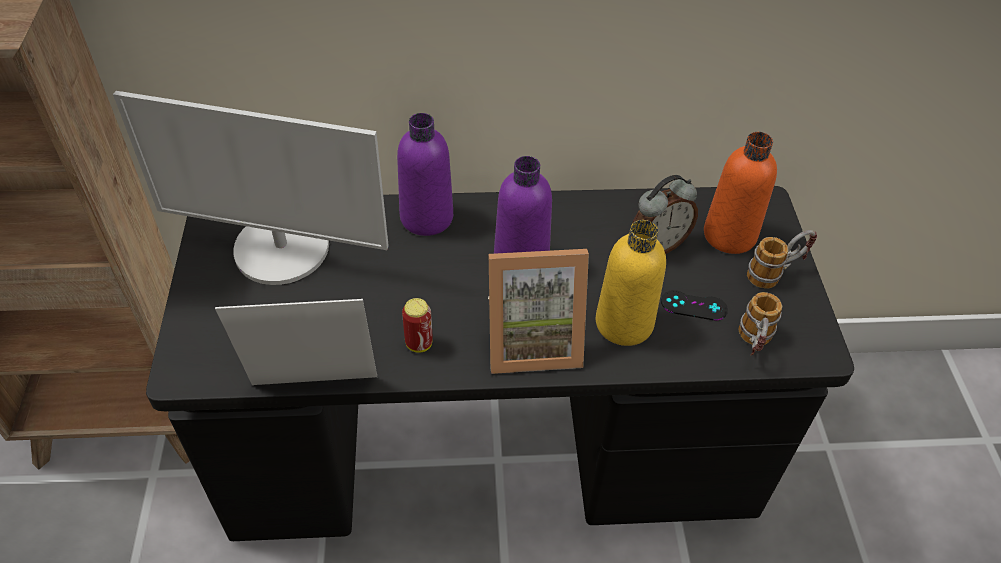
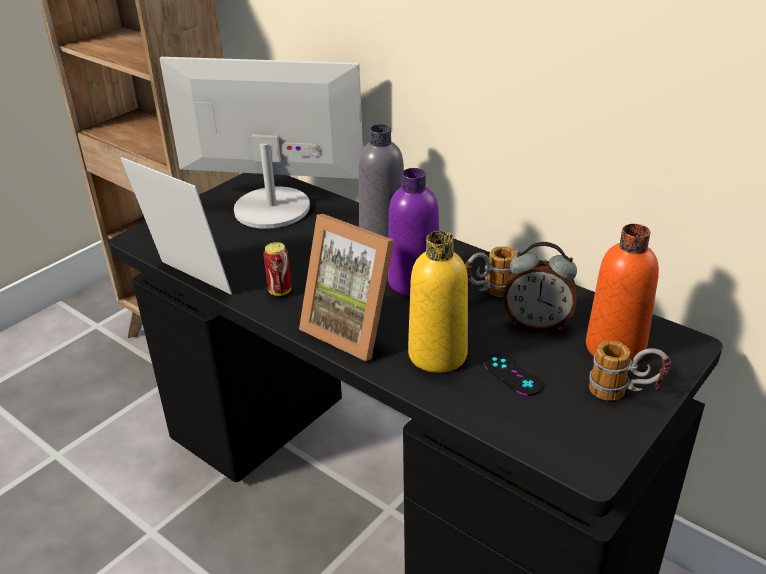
camera: 45 degrees right, 15 degrees down
(282, 249) = (272, 208): monitor -> monitor turned 135 degrees clockwise
(426, 217) = (382, 230): purple bottle -> grey bottle
(753, 345) = (529, 427): mug -> mug (489, 293)

